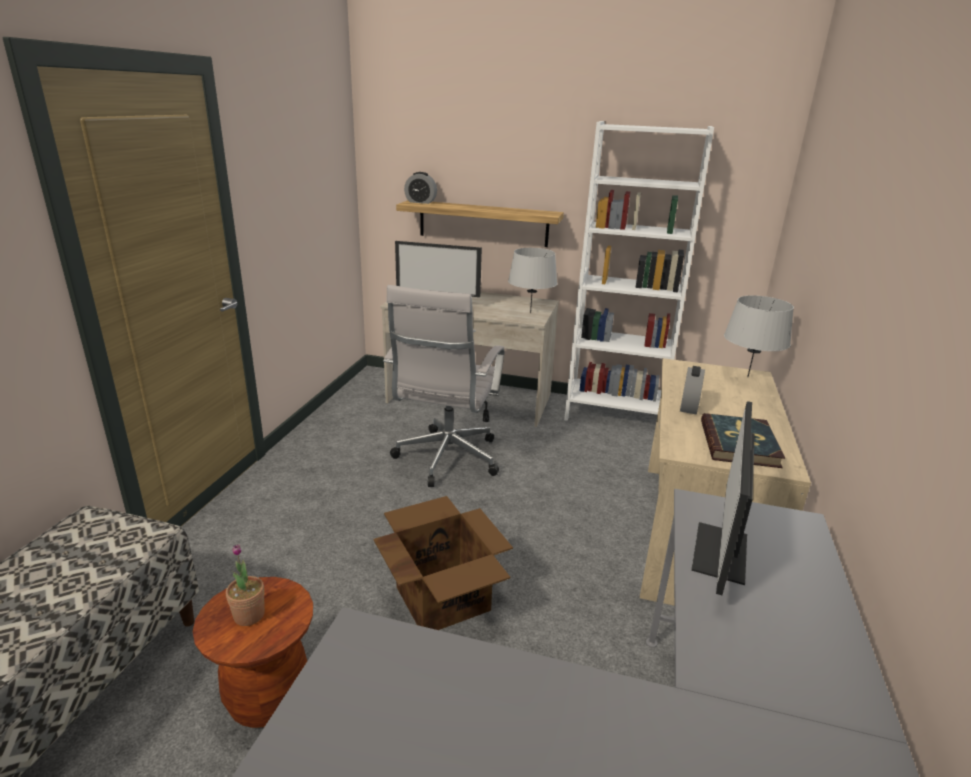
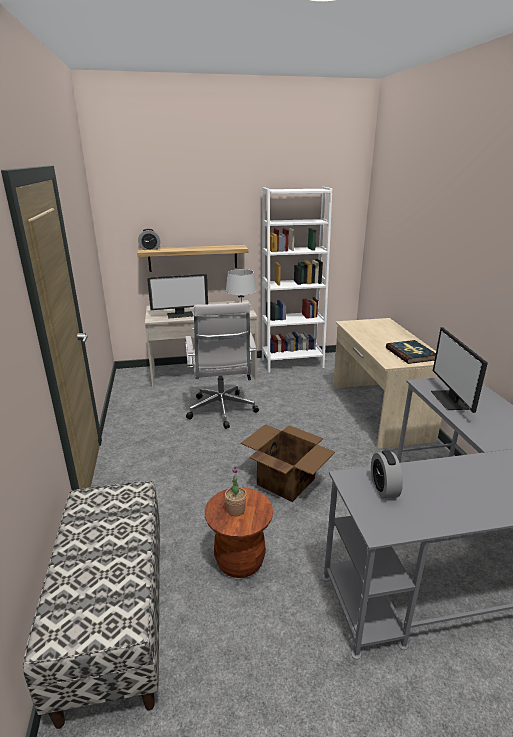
camera: 25 degrees left, 0 degrees up
(689, 407) = (373, 342): alarm clock -> alarm clock (383, 488)
(748, 377) = (383, 322): grey table lamp -> none

